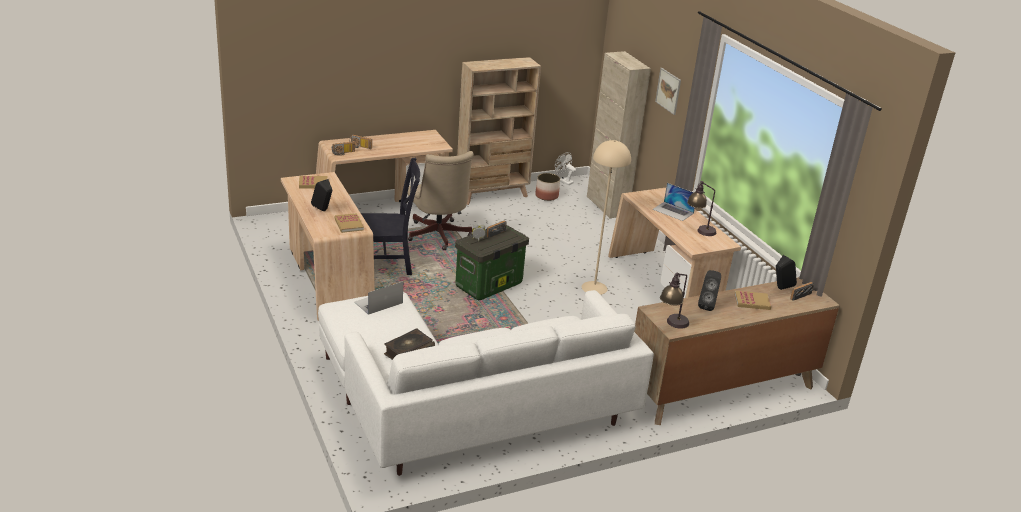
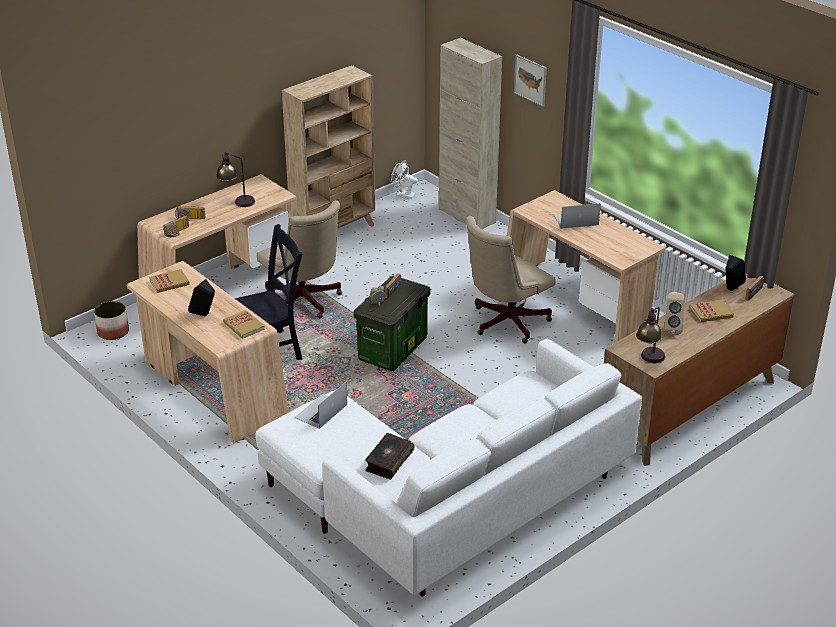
camera: 15 degrees left, 5 degrees up
(546, 196) = (394, 219): planter -> planter (113, 332)
(594, 288) = (505, 323): beige floor lamp -> beige office chair
(673, 211) = (576, 220): laptop -> laptop turned 150 degrees clockwise
(699, 230) = (614, 237): table lamp -> table lamp (237, 202)
(707, 306) = (671, 329): black speaker -> beige speaker

